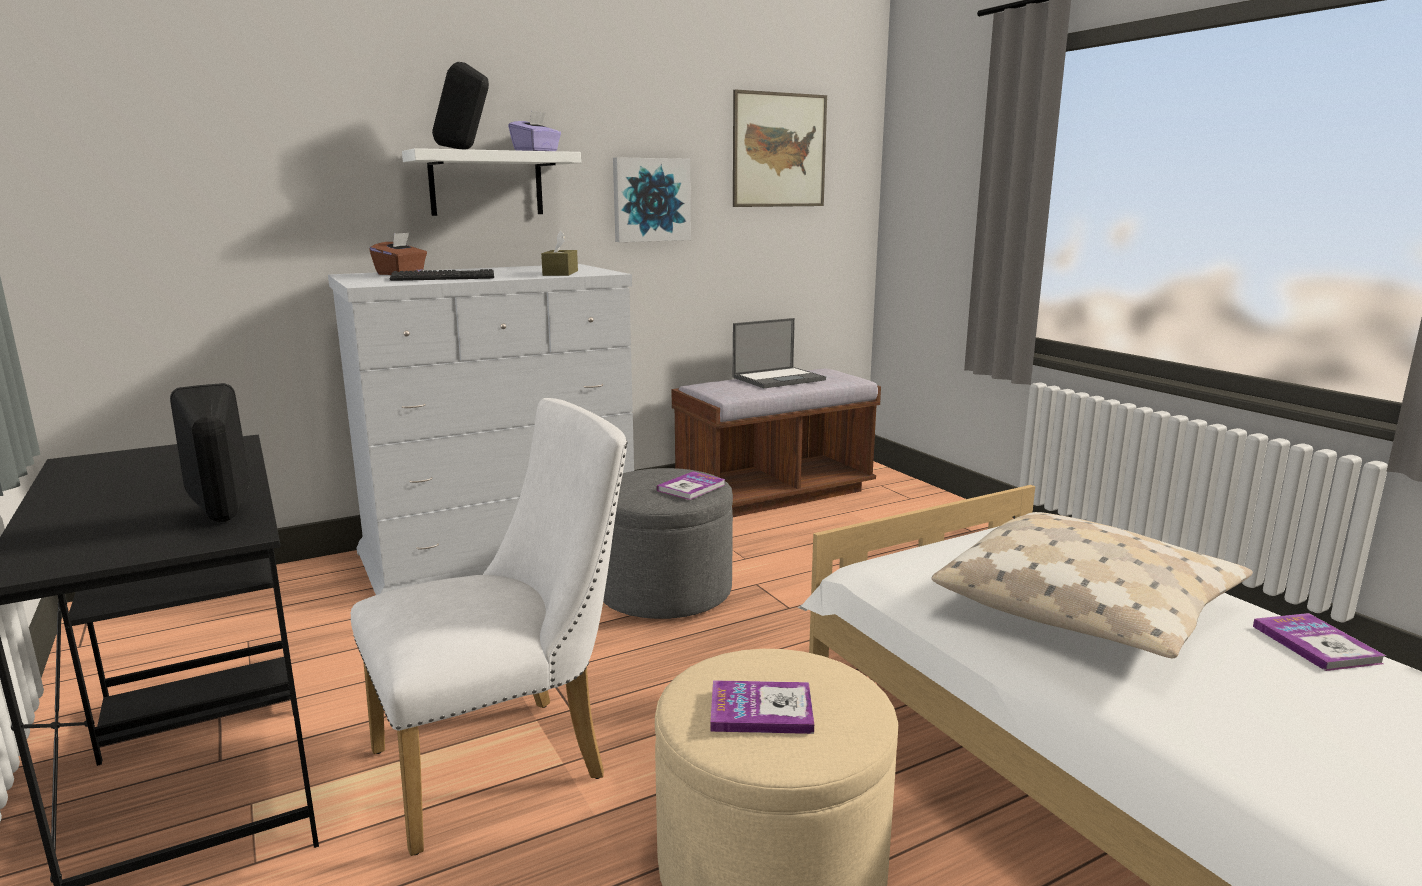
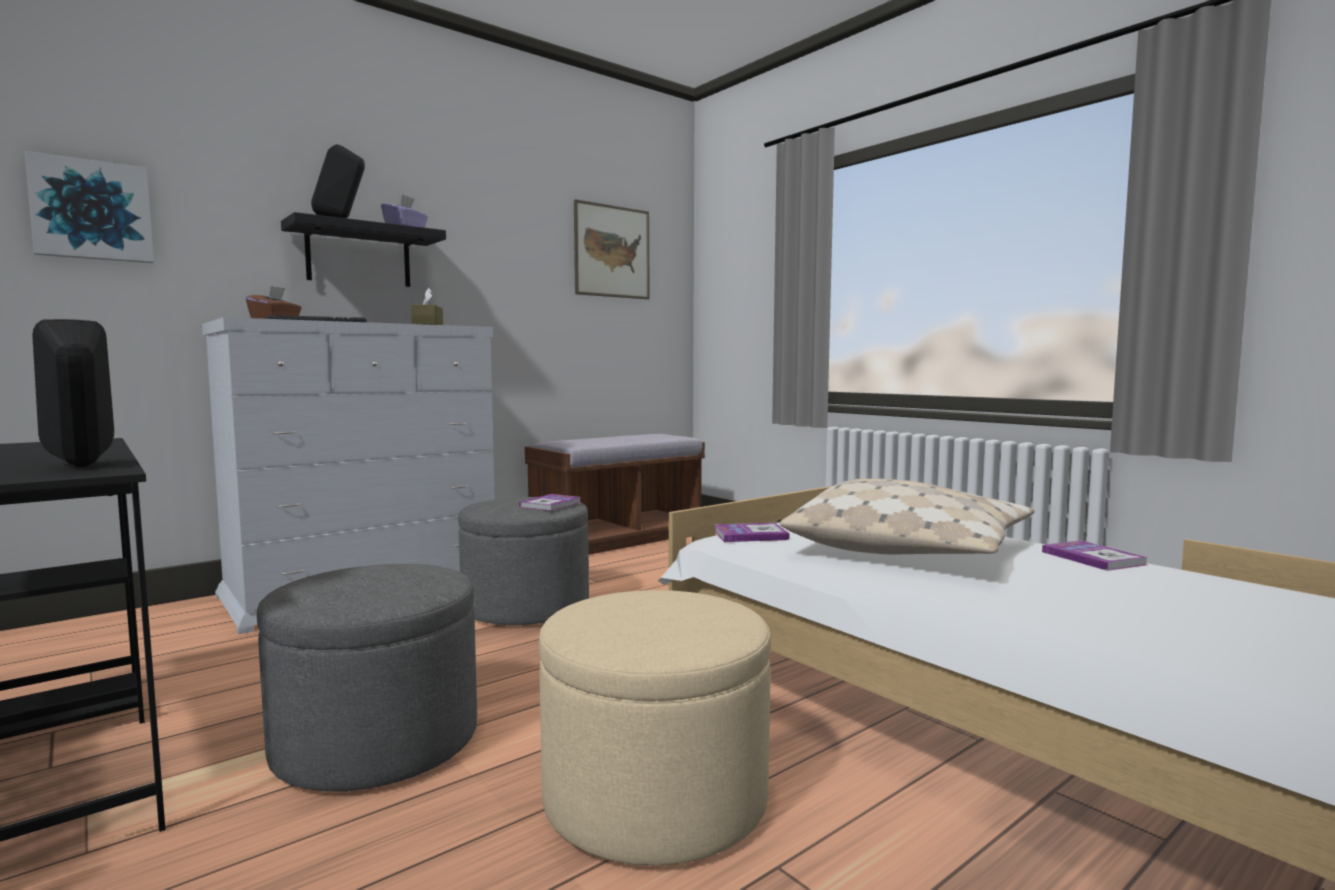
camera: 10 degrees left, 10 degrees down
(486, 184) = (359, 256): white shelf -> black shelf
(506, 762) = (377, 742): white chair -> grey ottoman
(650, 200) = (505, 282): picture -> picture (92, 211)
(761, 710) = (643, 622): book -> book (750, 535)
(779, 378) = (618, 437): laptop -> none

